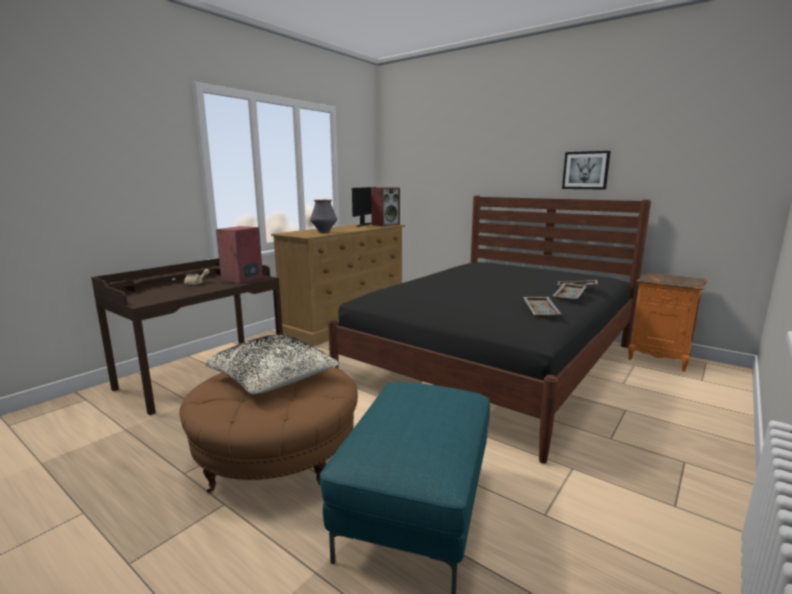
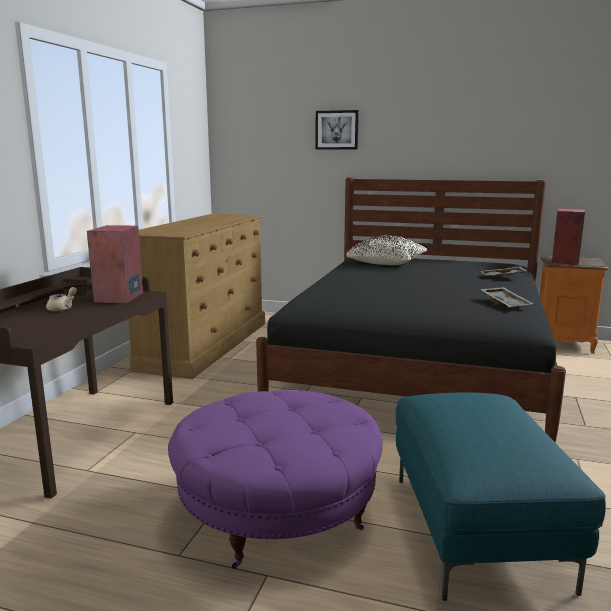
camera: 20 degrees left, 0 degrees up
(273, 377) = (266, 412): beige pillow -> beige pillow (386, 262)
(277, 457) = (277, 511): brown ottoman -> purple ottoman
(324, 232) = (187, 228): vase -> none
(364, 224) = (213, 217): monitor -> none
(385, 224) = (240, 216): speaker -> speaker (564, 261)
(570, 296) = (509, 286): grey tray -> none
(585, 170) = (475, 148): picture -> picture (337, 130)

